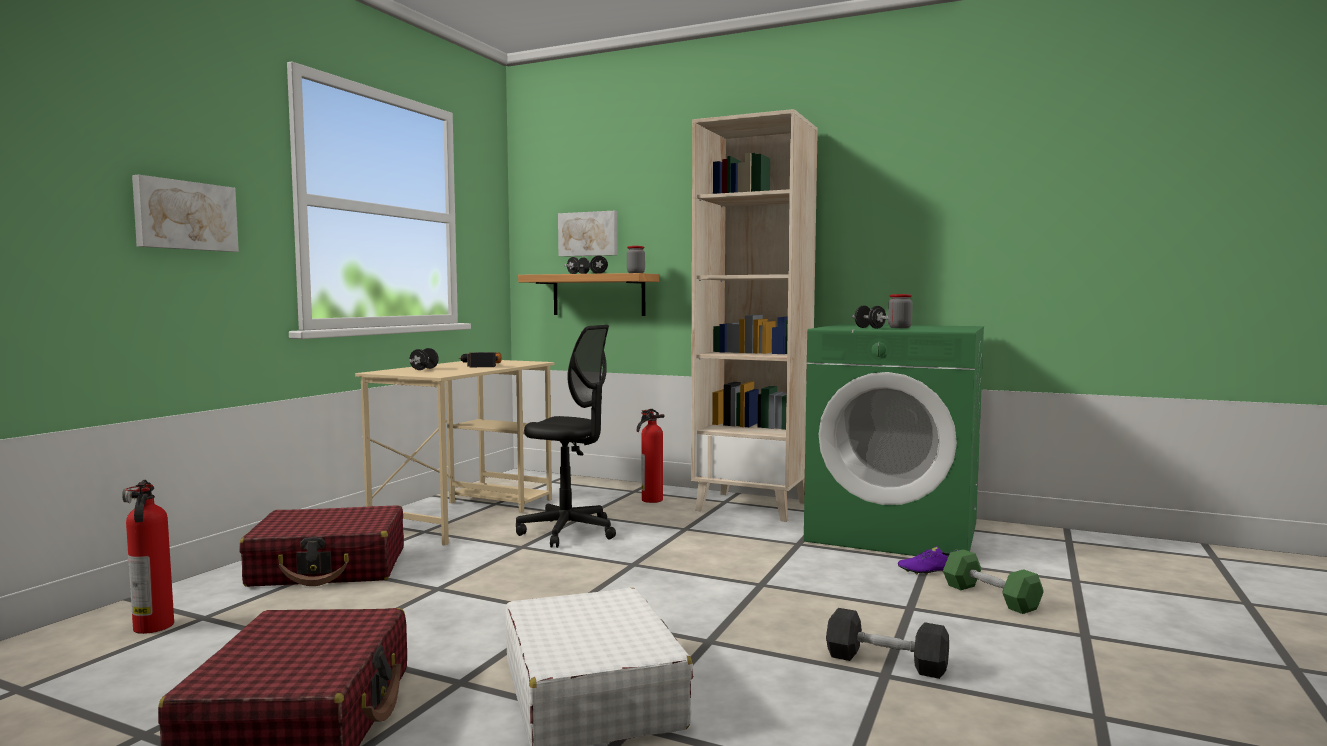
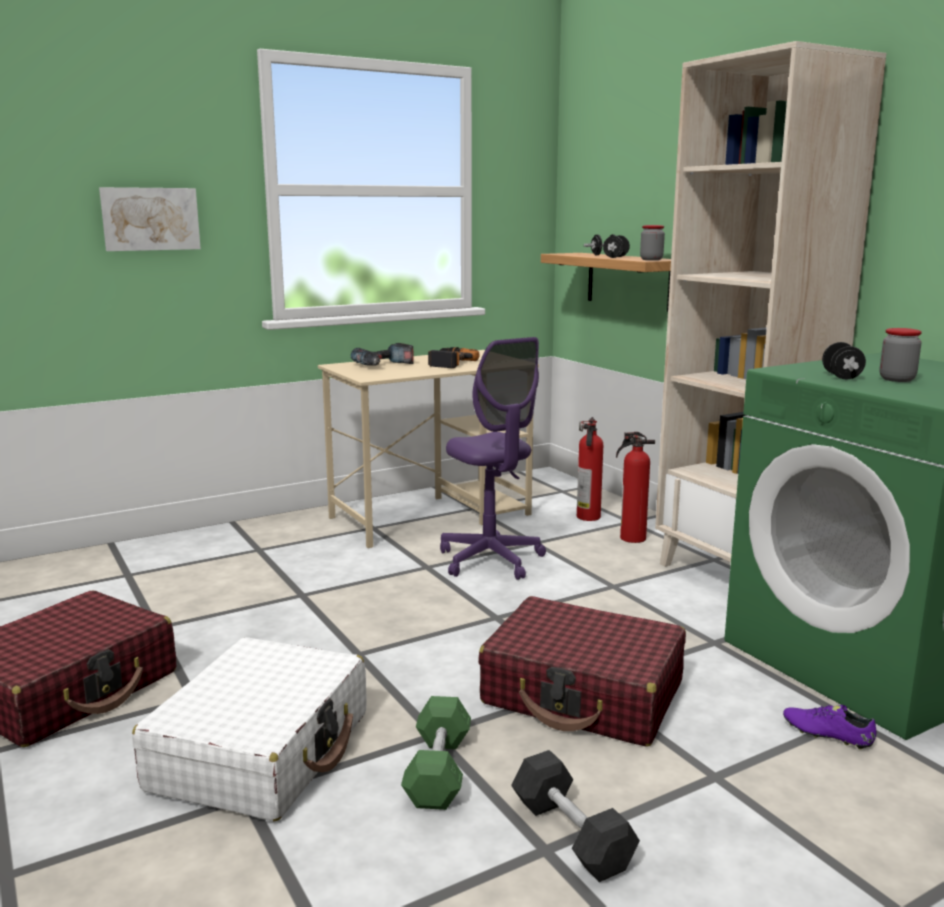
camera: 35 degrees right, 10 degrees up
(153, 627) = (92, 574): fire extinguisher -> fire extinguisher (588, 517)
(329, 567) = (258, 549): red suitcase -> red suitcase (583, 694)
(424, 369) = (384, 365): black dumbbell -> power drill
(568, 532) = (491, 560): black office chair -> purple office chair
(589, 234) = (624, 204): picture -> none
(990, 597) = (854, 802): green dumbbell -> green dumbbell (438, 770)

